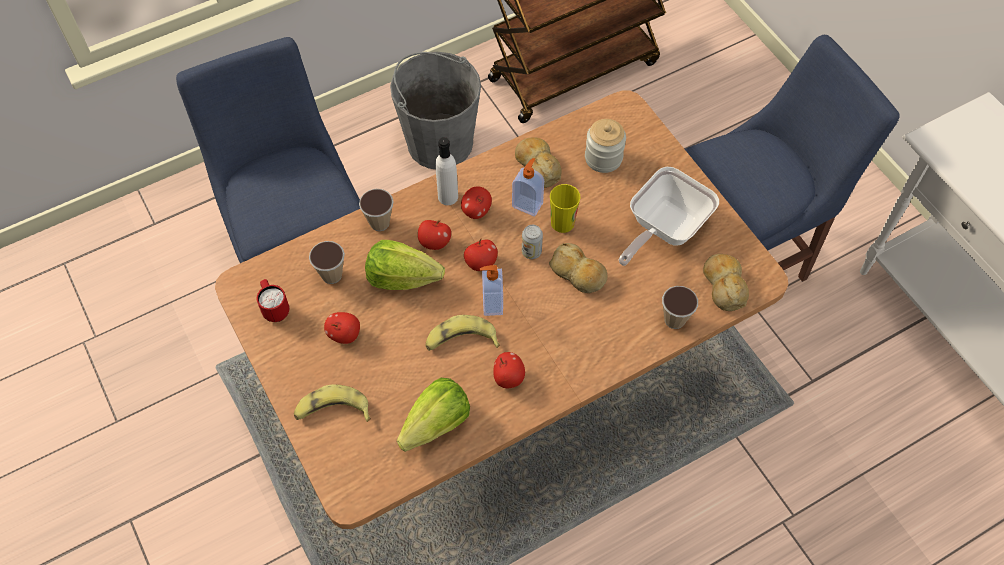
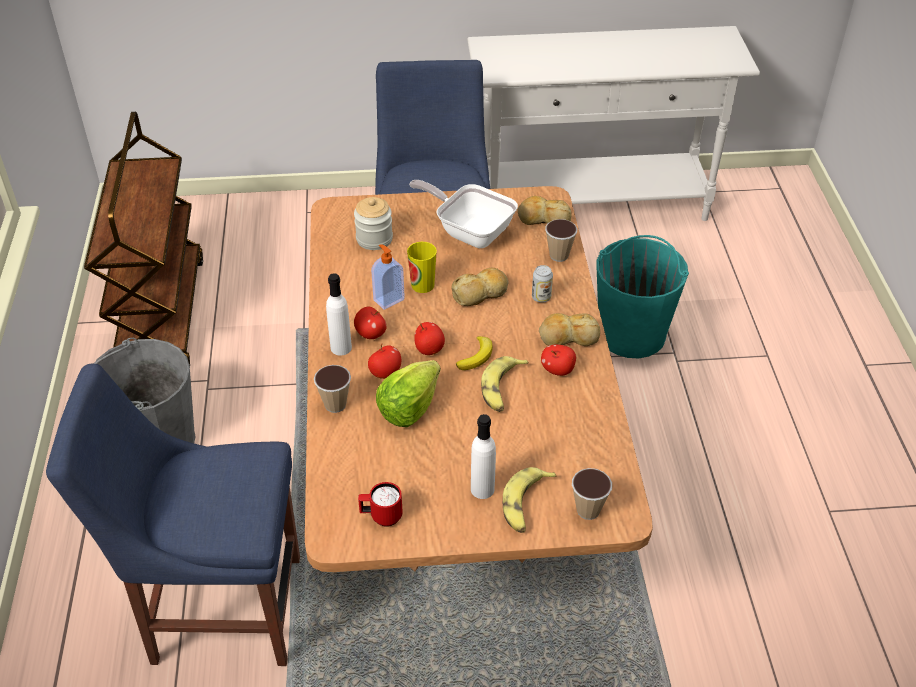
camera: 65 degrees left, 15 degrees down
(331, 275) = (371, 459): cup -> cup (588, 510)
(335, 370) = (482, 489): none -> white bottle
(344, 334) = (446, 470): apple -> none
(436, 424) = (579, 432): lettuce -> none
(491, 304) = (476, 356): soap dispenser -> banana
(531, 251) = (439, 313): can -> can (541, 297)
(537, 166) = (352, 280): bread -> bread (568, 337)
(663, 229) = (469, 231): frying pan -> frying pan turned 150 degrees clockwise
(795, 463) = (632, 333): none -> turquoise bucket

